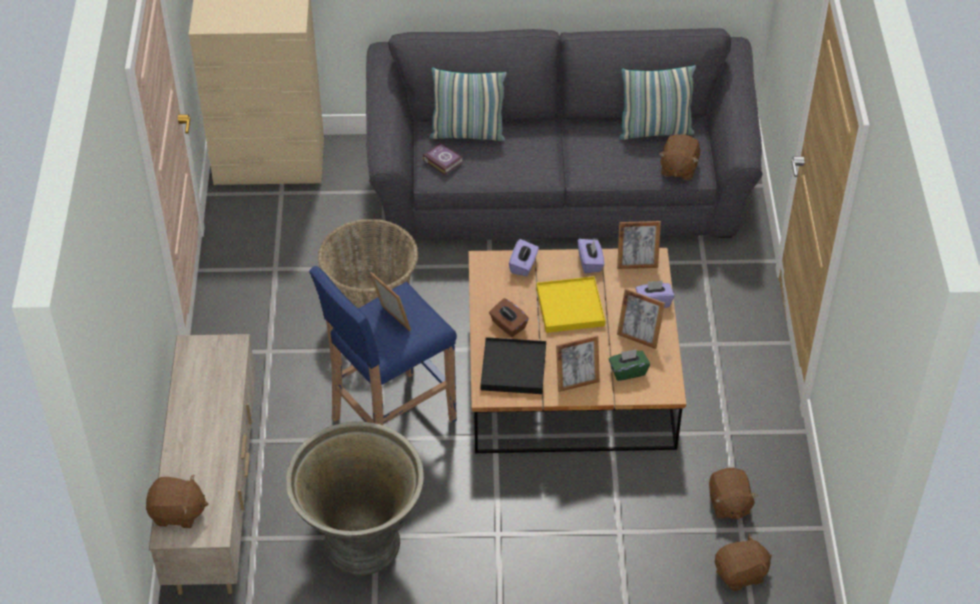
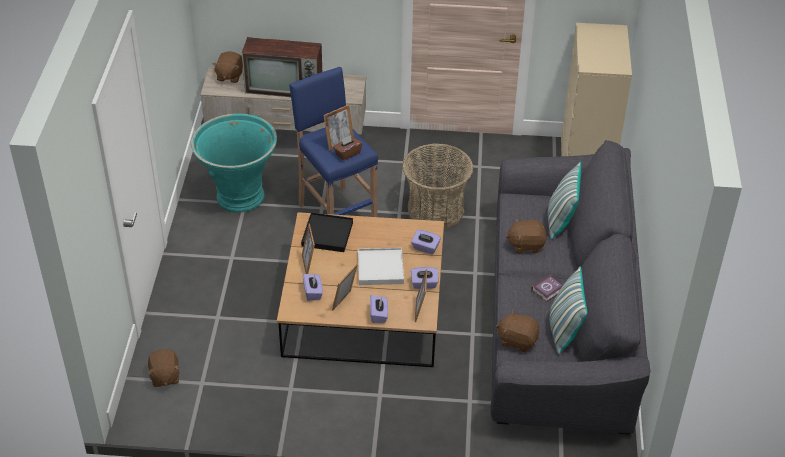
camera: 95 degrees right, 5 degrees down
(211, 432) = (285, 88): none -> television
(361, 545) = (239, 196): grey planter -> turquoise planter
(442, 160) = (530, 205): book -> book (548, 290)
(508, 325) = (367, 235): brown tissue box -> brown tissue box (347, 153)
(570, 307) = (380, 268): yellow tray -> white tray
(628, 371) = (313, 292): green tissue box -> purple tissue box
(728, 504) = (225, 379): brown plush toy -> brown plush toy (526, 244)

